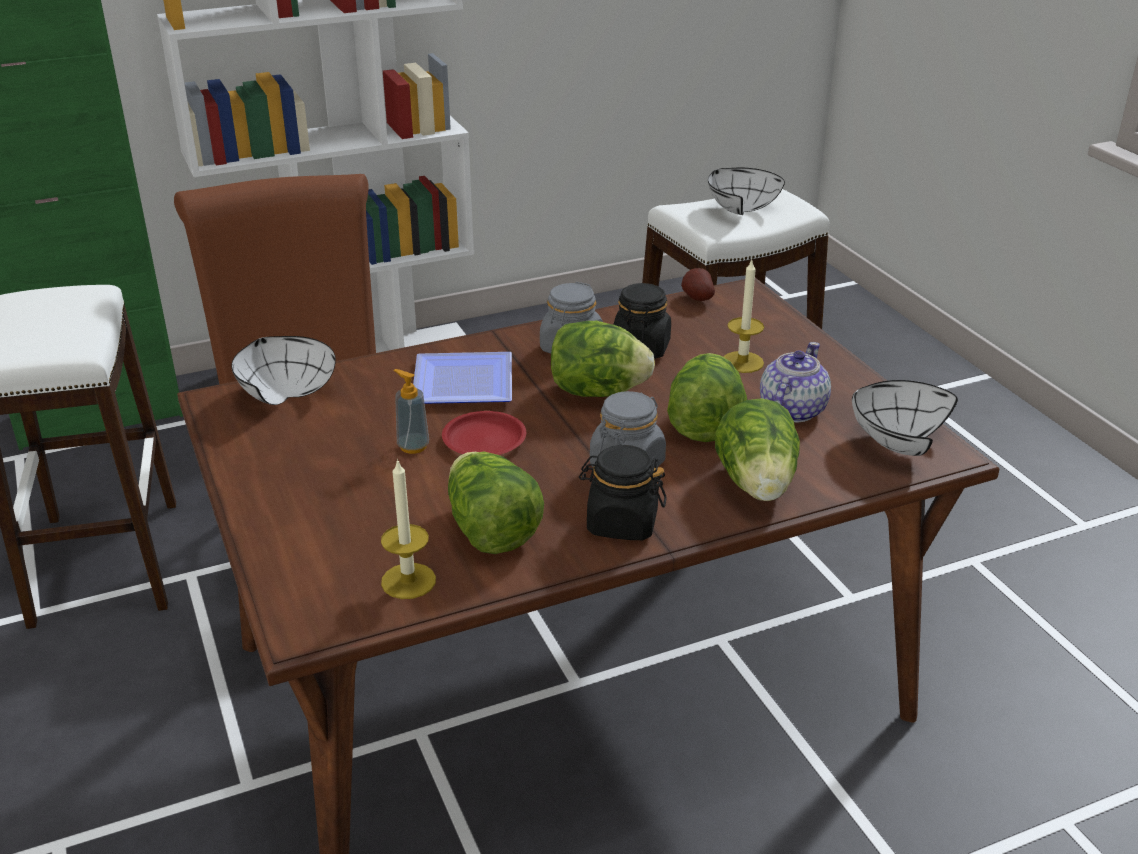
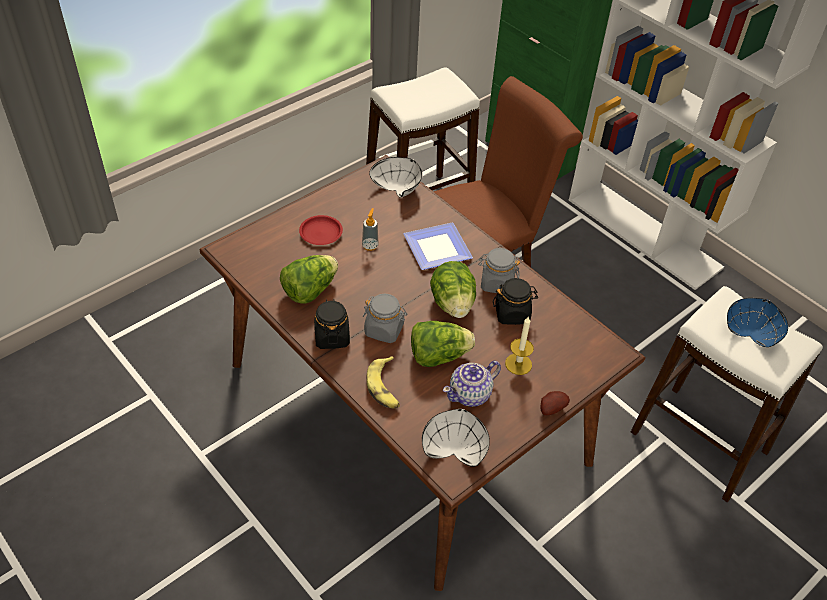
camera: 70 degrees right, 15 degrees up
(408, 581) = (265, 272): candle -> none
(484, 440) = (385, 270): red plate -> red plate (320, 233)
(696, 298) = (591, 329): potato -> potato (551, 408)
(736, 209) = (751, 332): white bowl -> blue bowl
(757, 485) = (385, 387): lettuce -> banana
(791, 410) = (470, 394): teapot -> teapot turned 135 degrees clockwise

